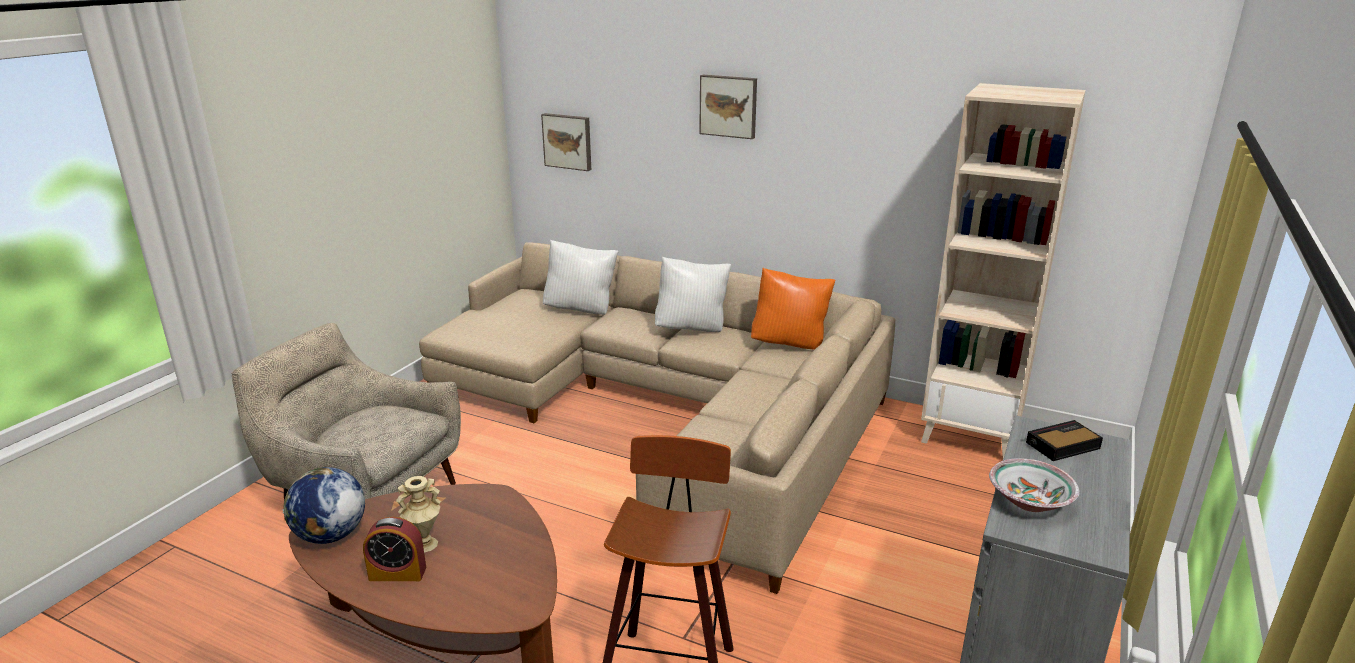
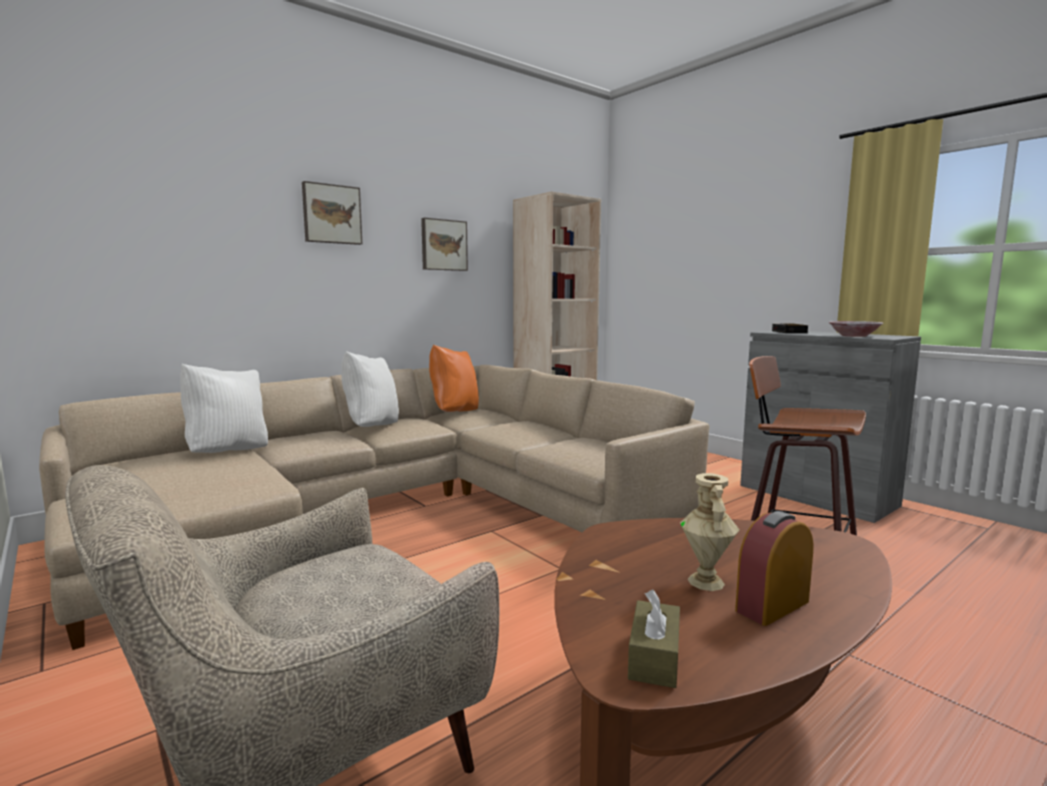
camera: 65 degrees left, 15 degrees down
(330, 535) = (654, 657): globe -> brown tissue box
(397, 573) = (772, 606): alarm clock -> alarm clock turned 150 degrees counterclockwise
(568, 141) = (110, 260): picture -> picture (443, 245)

